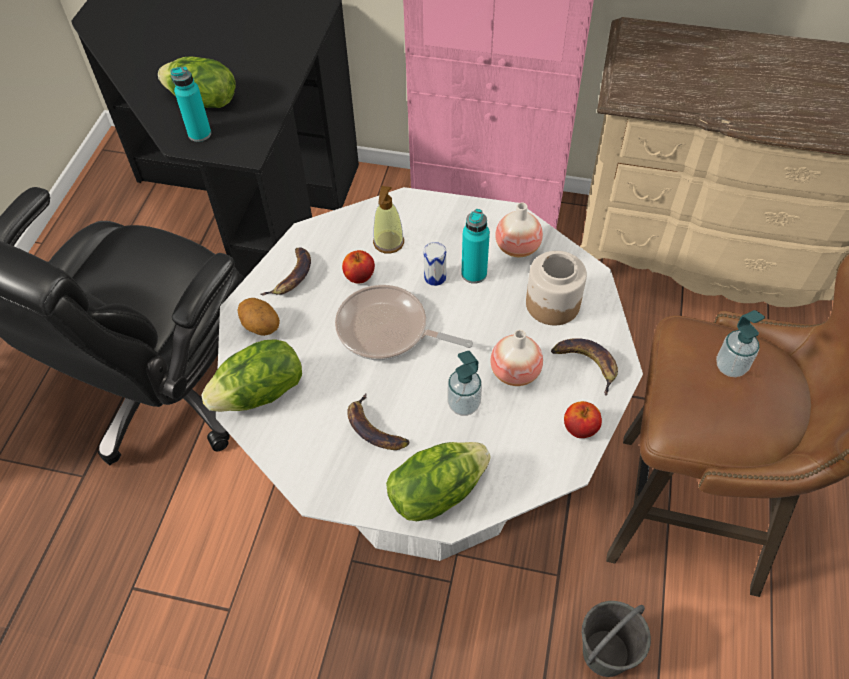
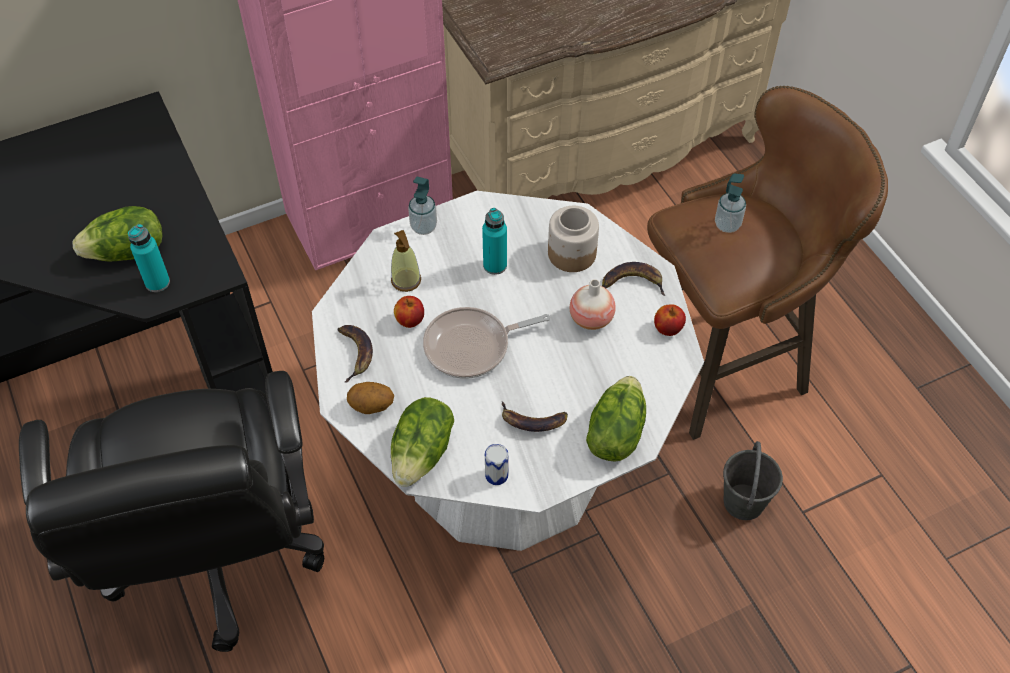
camera: 40 degrees left, 0 degrees up
(435, 277) = (468, 285): can -> can (496, 475)
(463, 404) = (577, 363): soap dispenser -> soap dispenser (423, 227)
(517, 248) = (508, 226): vase -> none

